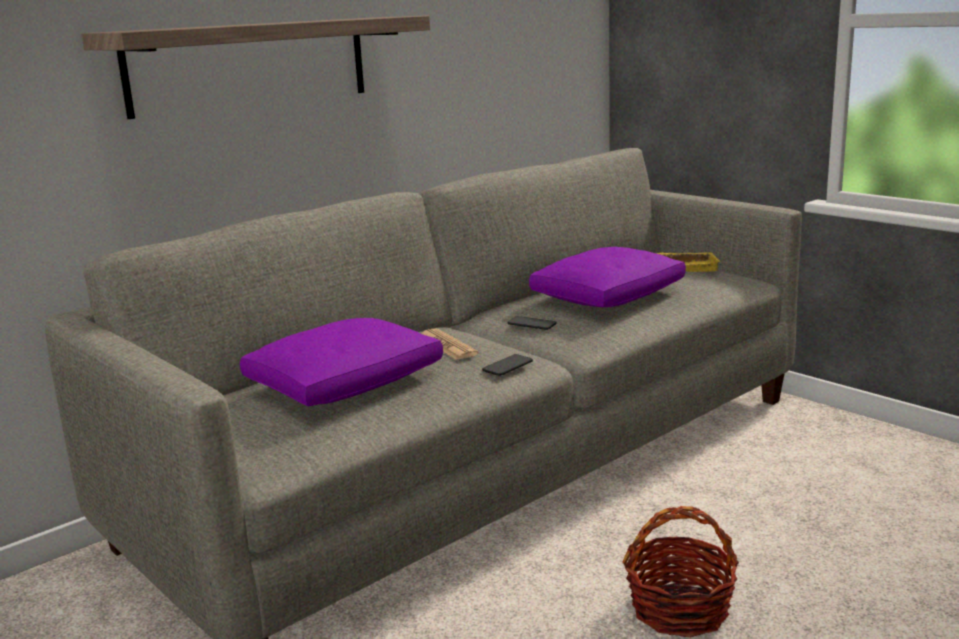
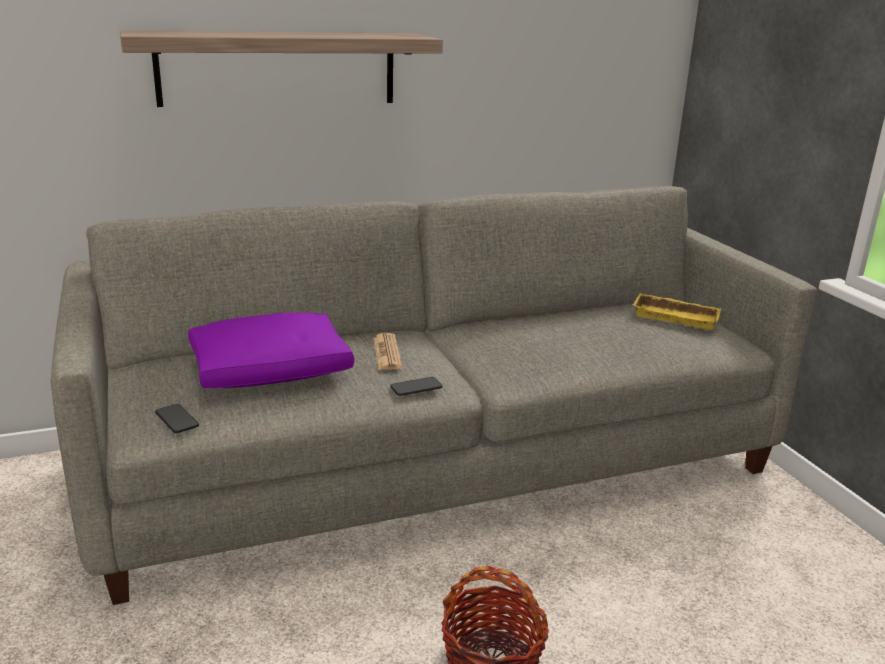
camera: 20 degrees right, 5 degrees up
(531, 324) = (484, 347): phone -> phone (177, 419)
(609, 296) = (580, 335): purple pillow -> none

